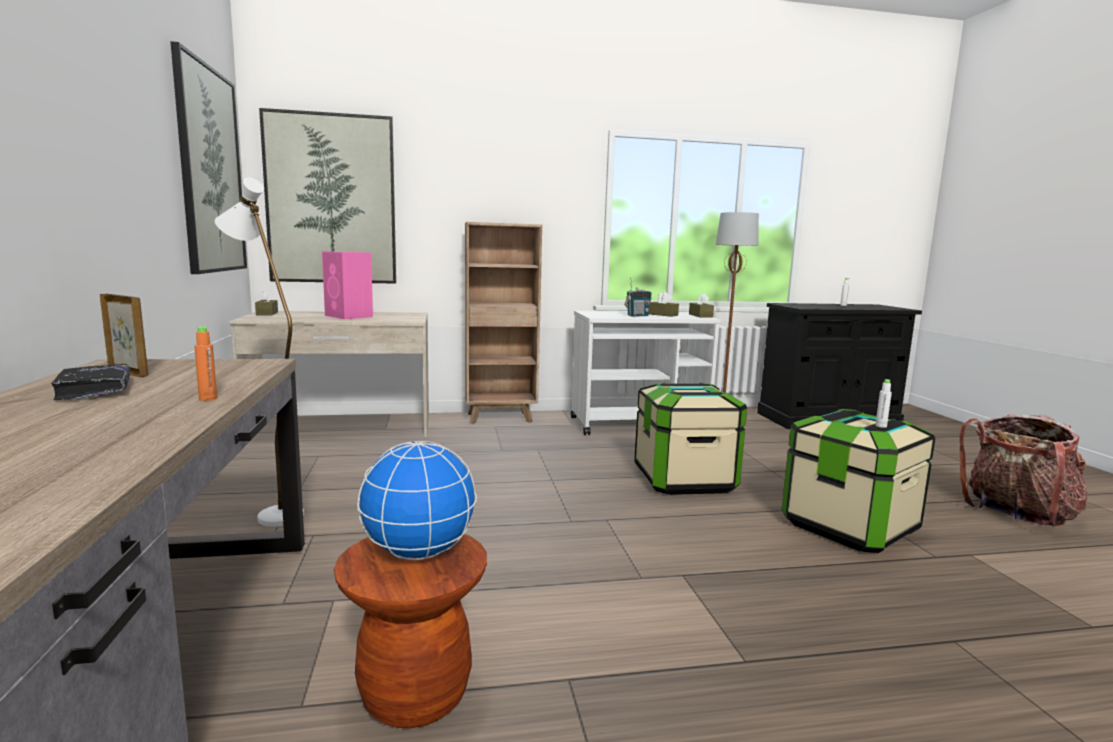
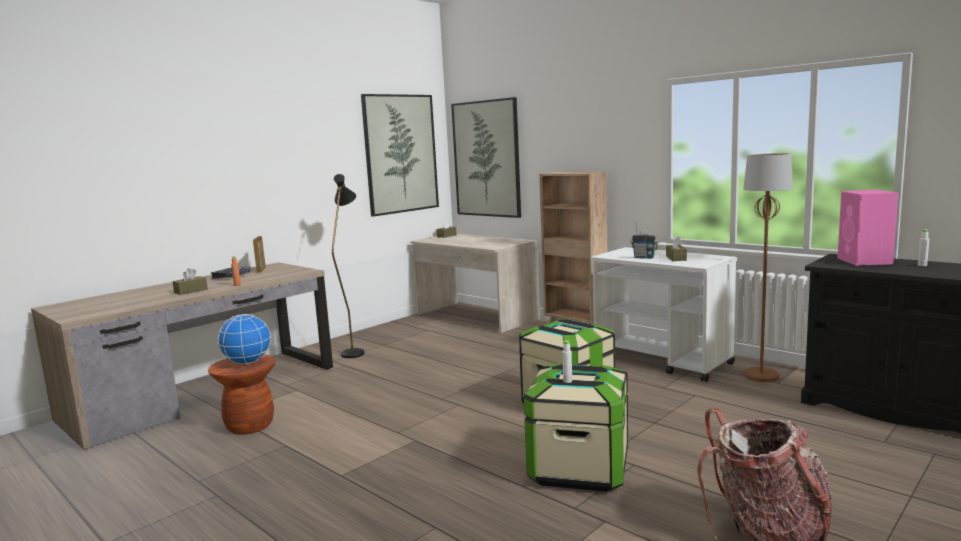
camera: 55 degrees right, 0 degrees up
(272, 512) = (354, 351): white floor lamp -> black floor lamp
(349, 316) = (475, 241): pink speaker -> pink speaker (865, 261)
(700, 315) = (709, 262): brown tissue box -> brown tissue box (191, 291)

